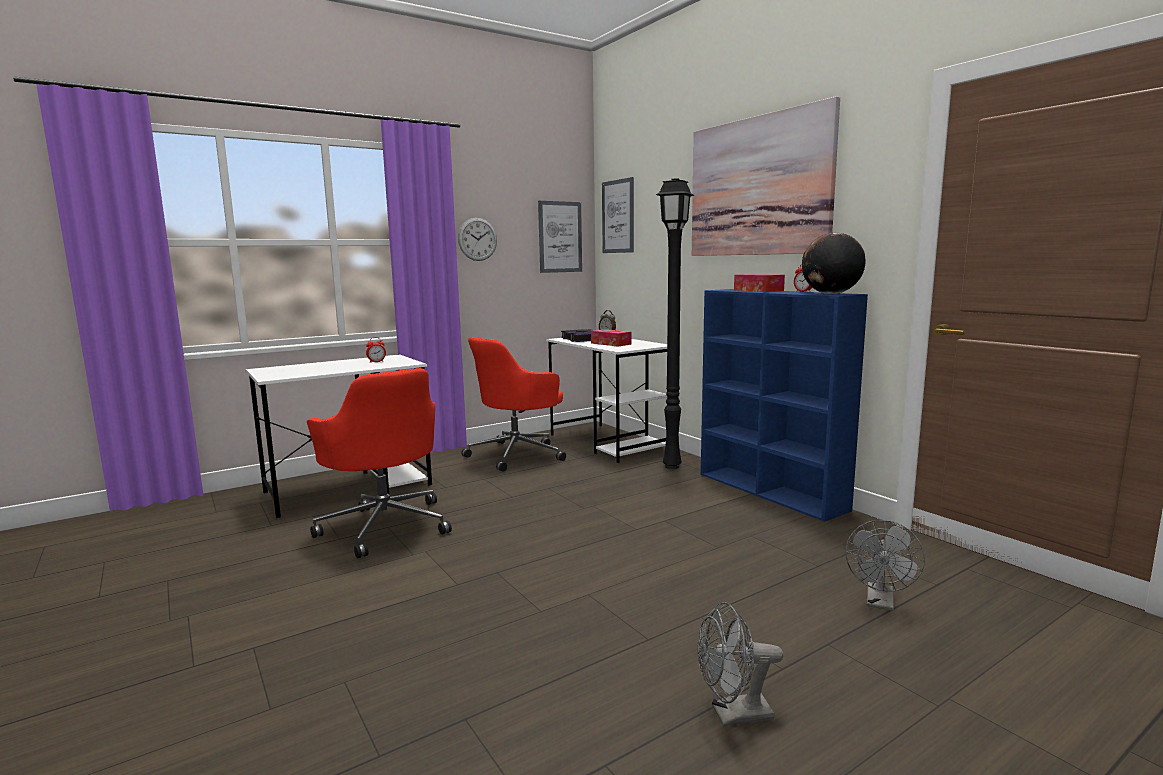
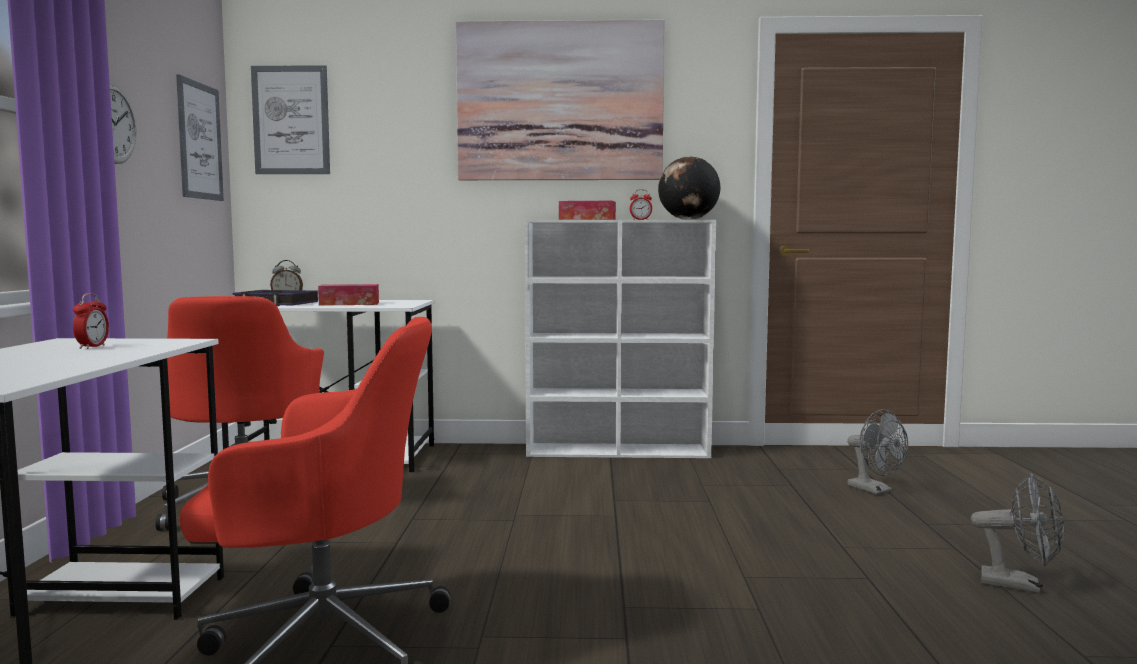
camera: 55 degrees left, 5 degrees down
(673, 466) = (479, 457): black floor lamp -> none
(733, 715) = (1020, 585): grey fan -> grey fan turned 90 degrees counterclockwise
(771, 492) = (619, 451): blue bookcase -> white bookcase

